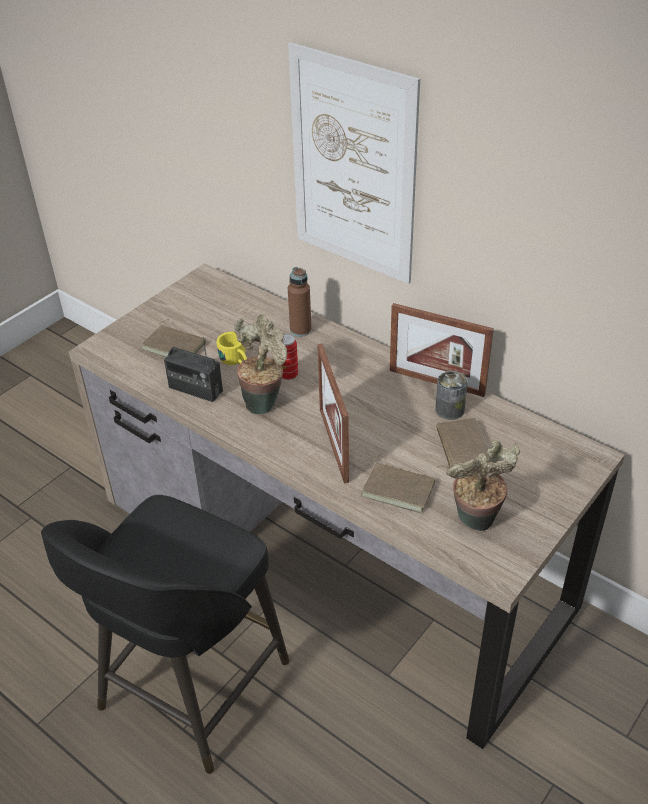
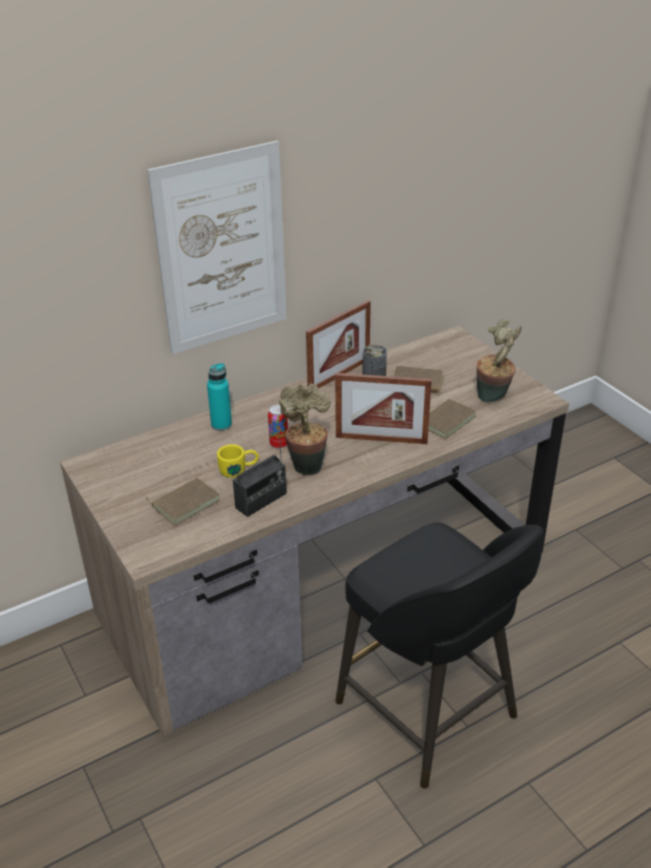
camera: 70 degrees left, 5 degrees down
(300, 330) = (221, 425): brown bottle -> turquoise bottle

